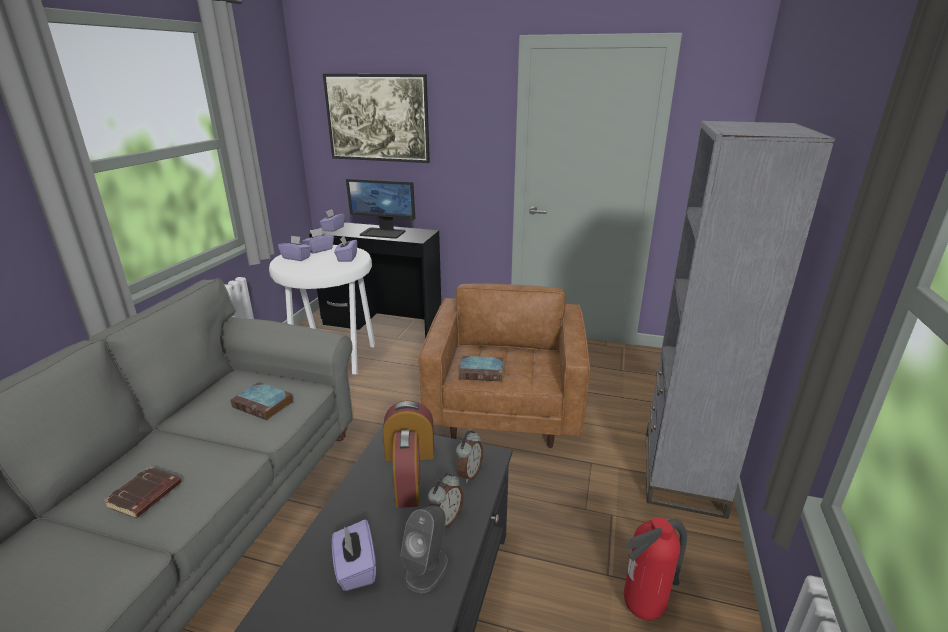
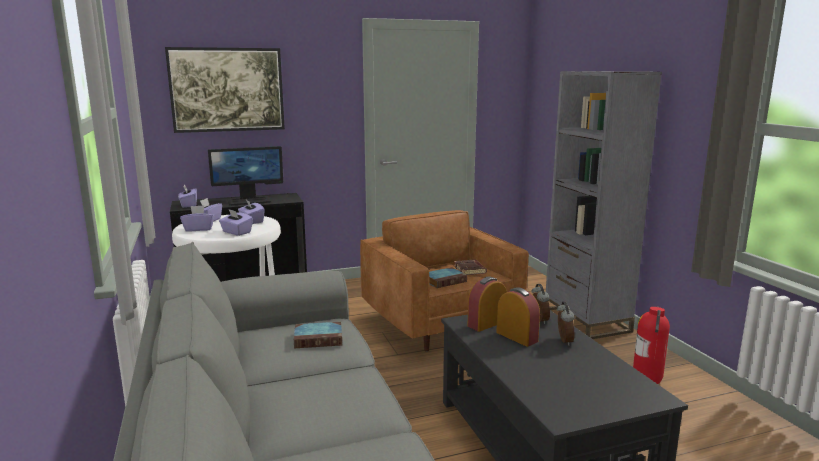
camera: 35 degrees left, 10 degrees down
(145, 496) = (328, 414): brown book -> brown book (470, 270)
(355, 568) = (555, 375): purple tissue box -> purple tissue box (236, 232)
(427, 569) = (591, 360): grey speaker -> none

